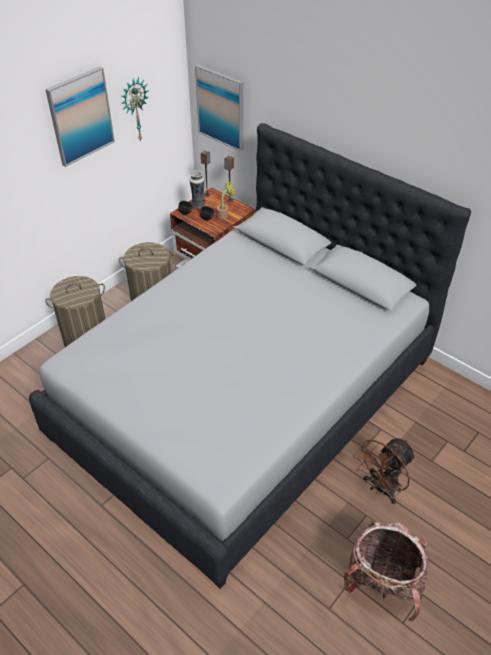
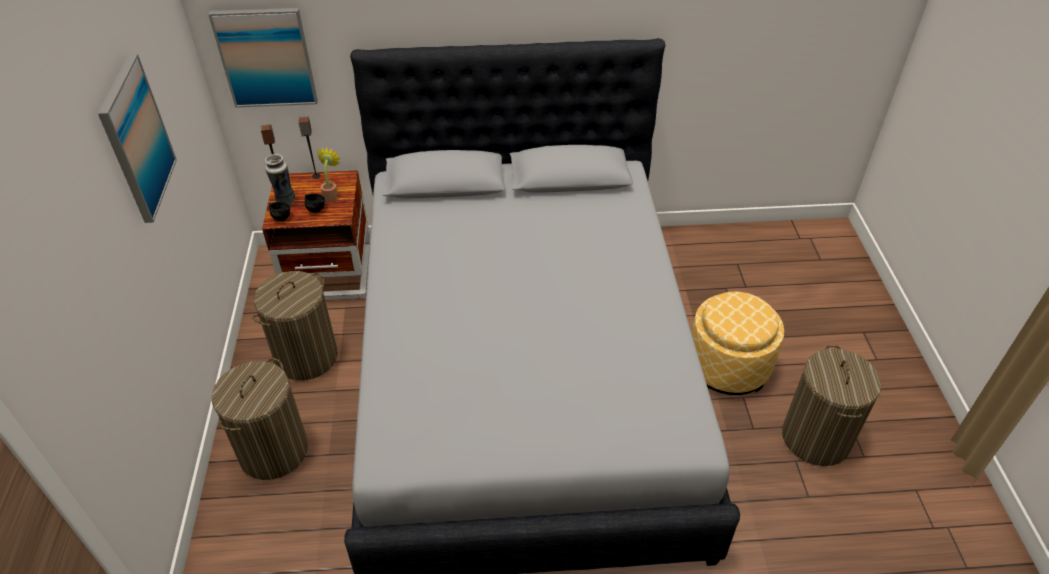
camera: 45 degrees left, 0 degrees up
(135, 110) = (172, 105): wall clock -> none
(381, 489) = (727, 366): brown fan -> ottoman
(383, 581) = (816, 438): backpack -> laundry basket

